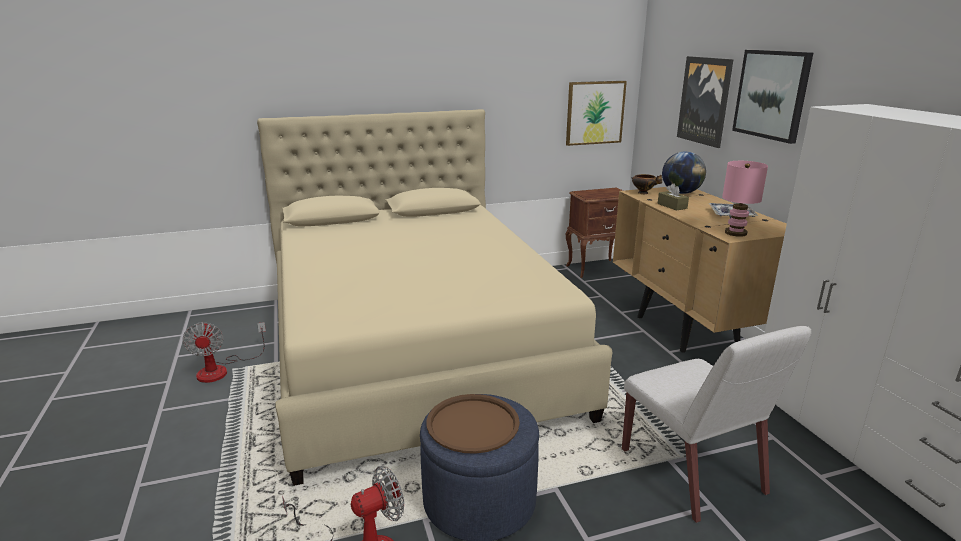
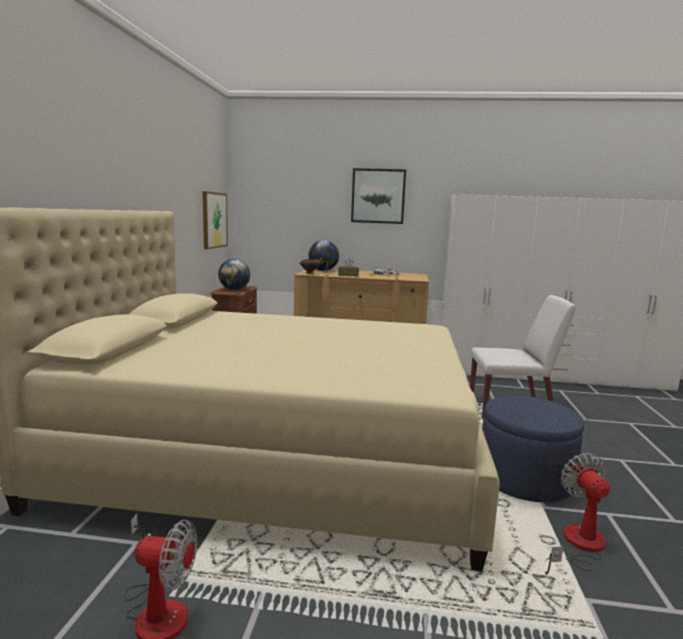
camera: 65 degrees left, 10 degrees down
(473, 424) = (534, 410): brown tray -> none
(595, 194) = (234, 290): none -> globe
(705, 101) = (314, 205): picture -> none
(735, 233) = (414, 278): pink table lamp -> none

